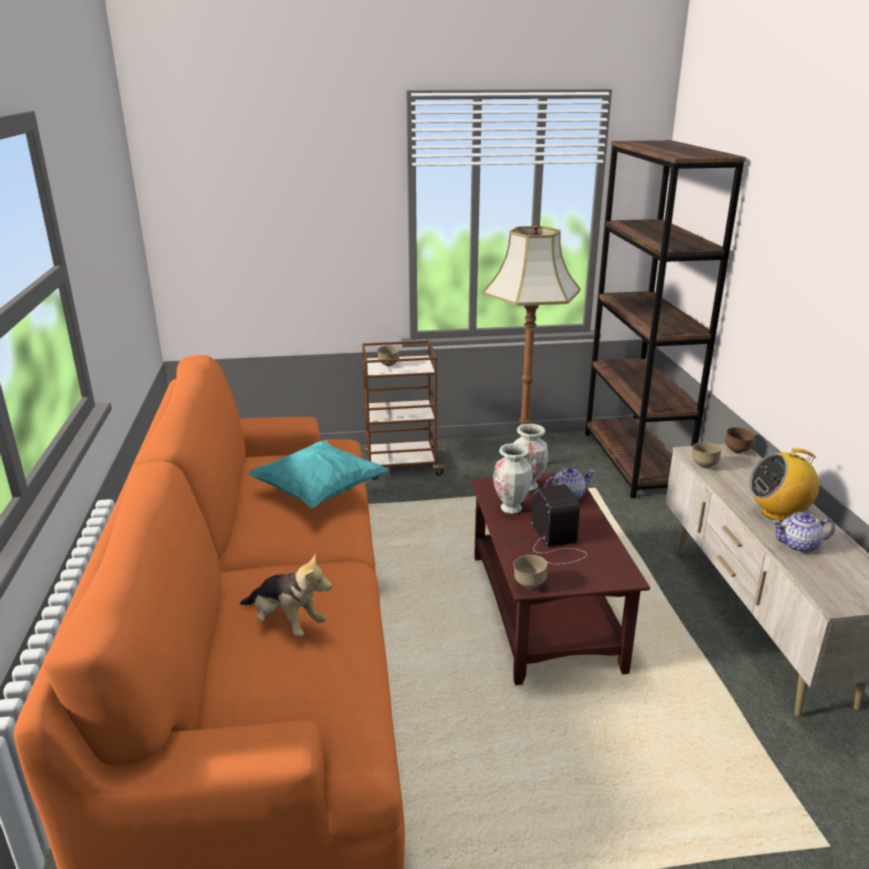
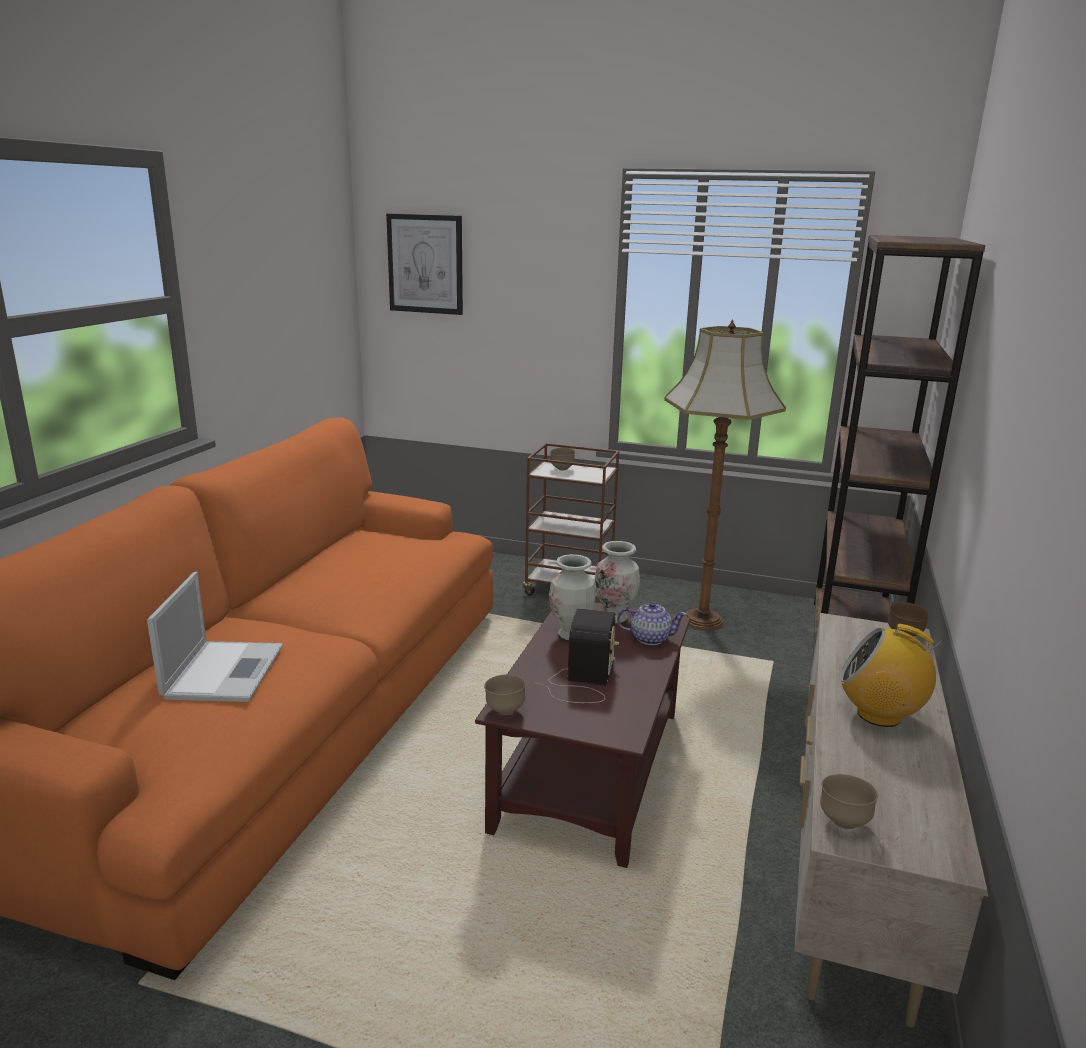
camera: 25 degrees right, 5 degrees down
(216, 188) = (425, 264): none -> picture
(286, 622) = (224, 670): plush toy -> laptop
(319, 492) = (386, 571): turquoise pillow -> none
(704, 466) = (837, 641): brown bowl -> brown bowl (843, 822)
(799, 545) = (866, 757): teapot -> none

